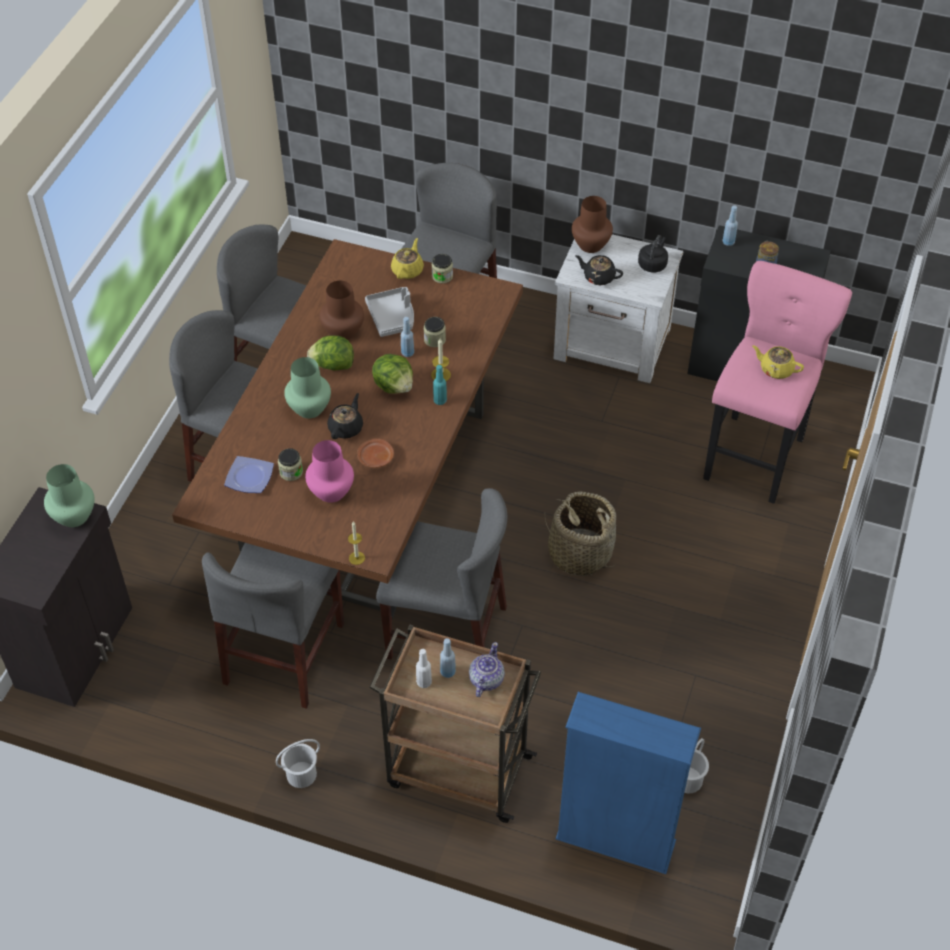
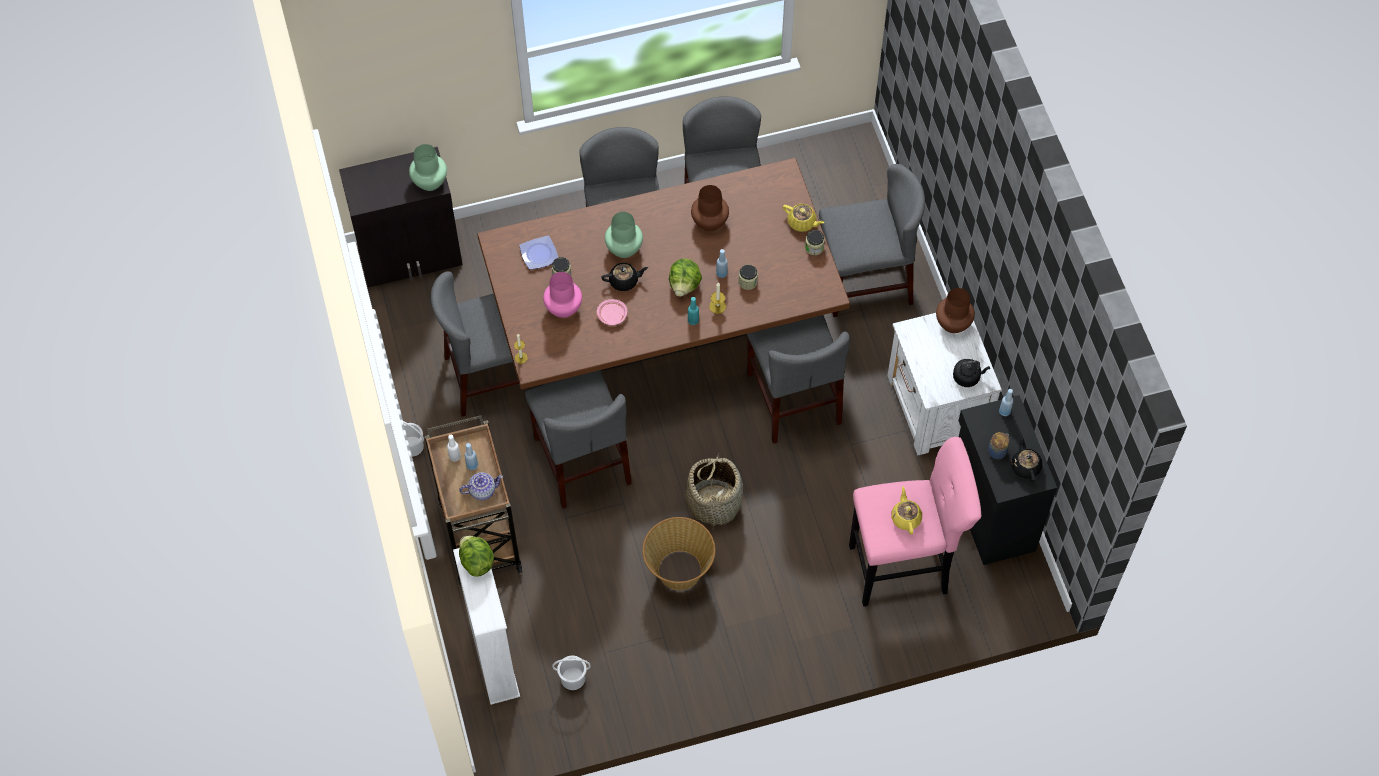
camera: 55 degrees right, 10 degrees up
(332, 365) = (673, 236): lettuce -> lettuce (476, 561)
(375, 458) = (611, 315): brown plate -> pink plate
(392, 317) = (747, 243): grey tray -> none
(408, 270) = (802, 222): yellow teapot -> yellow teapot turned 45 degrees clockwise
(519, 434) = (793, 398): none -> grey chair
(598, 277) = (922, 349): black teapot -> black teapot (1025, 466)
(615, 840) = (494, 660): blue bookcase -> white bookcase
(632, 621) = (679, 570): none -> basket

